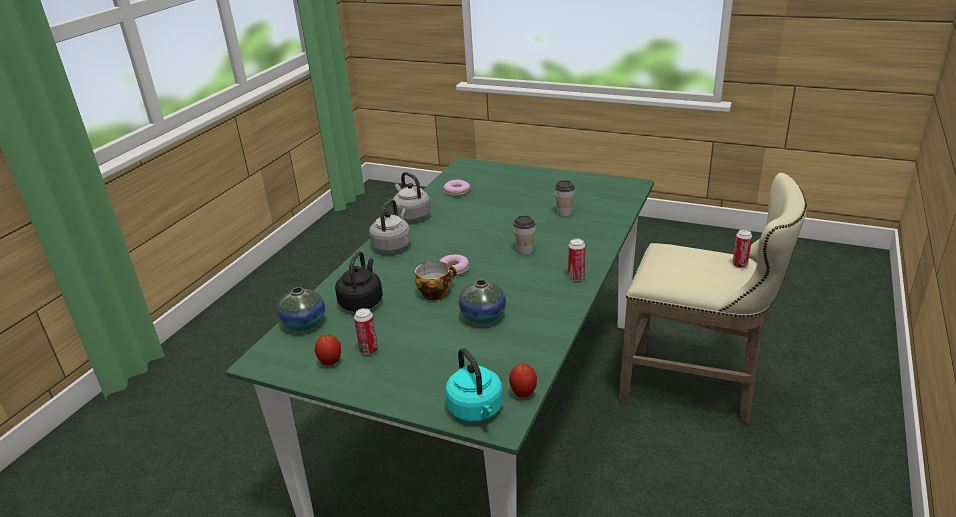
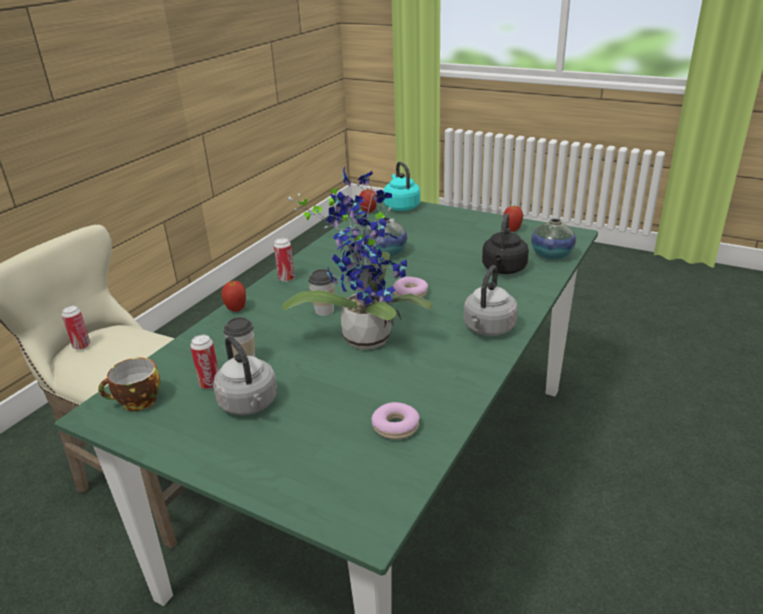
camera: 175 degrees left, 0 degrees up
(369, 350) = (483, 236): can -> can (210, 384)
(411, 215) = (471, 378): grey kettle -> grey kettle (250, 404)
(436, 292) = (429, 273): cup -> cup (137, 402)
(485, 235) = (366, 334): none -> potted plant
(601, 246) = (236, 309): none -> apple

